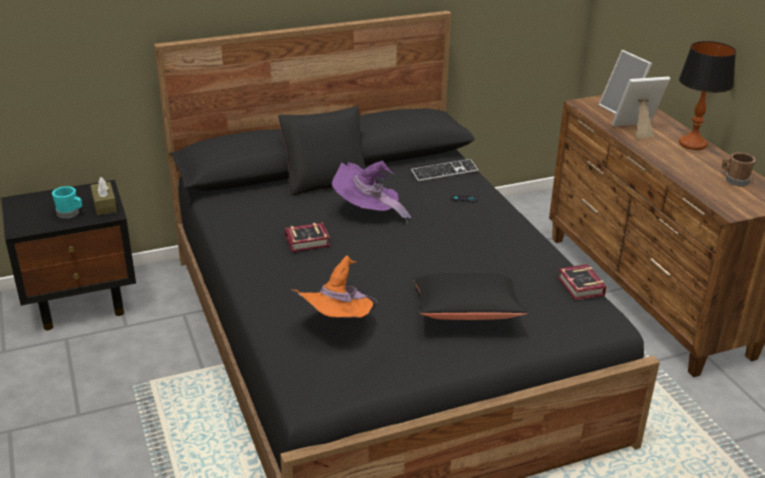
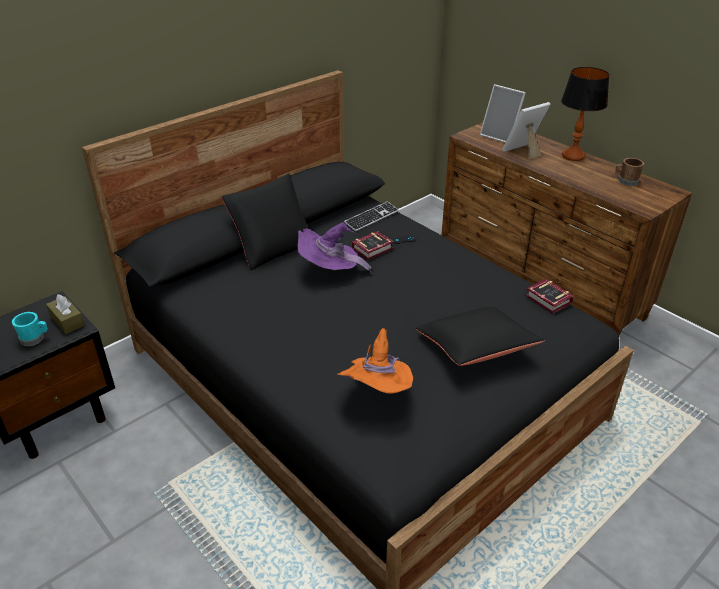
camera: 20 degrees left, 5 degrees up
(309, 242) = (298, 313): book -> book (374, 248)

